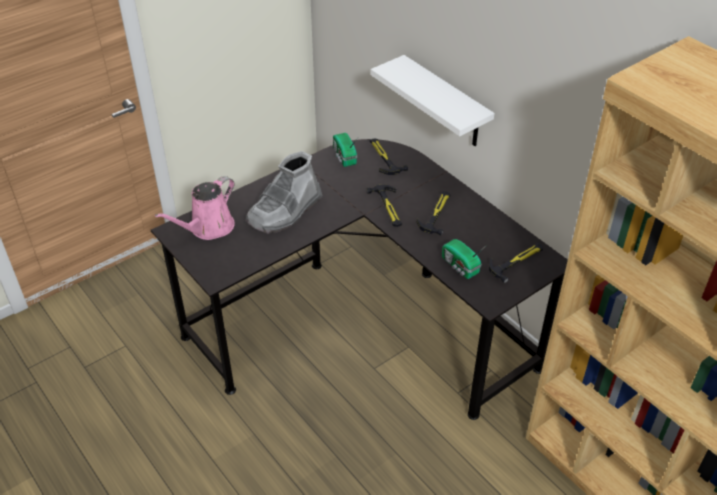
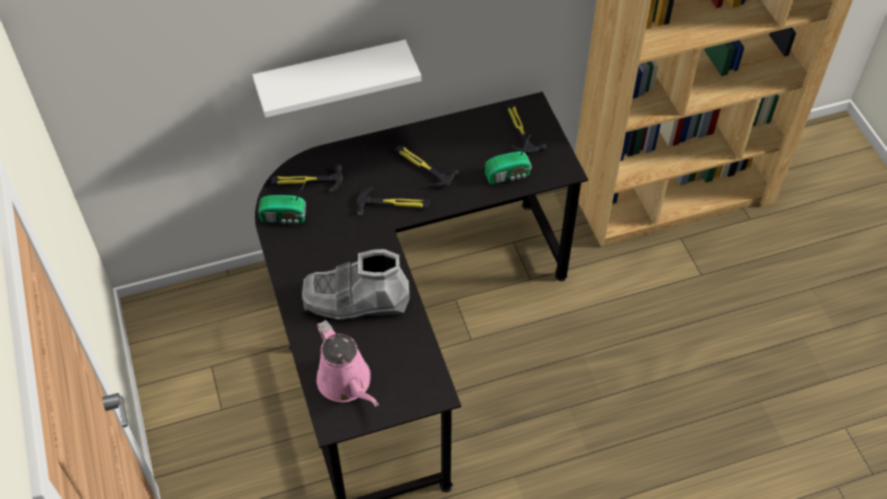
camera: 70 degrees left, 10 degrees up
(285, 212) = (355, 300): grey boot -> grey boot turned 120 degrees clockwise

